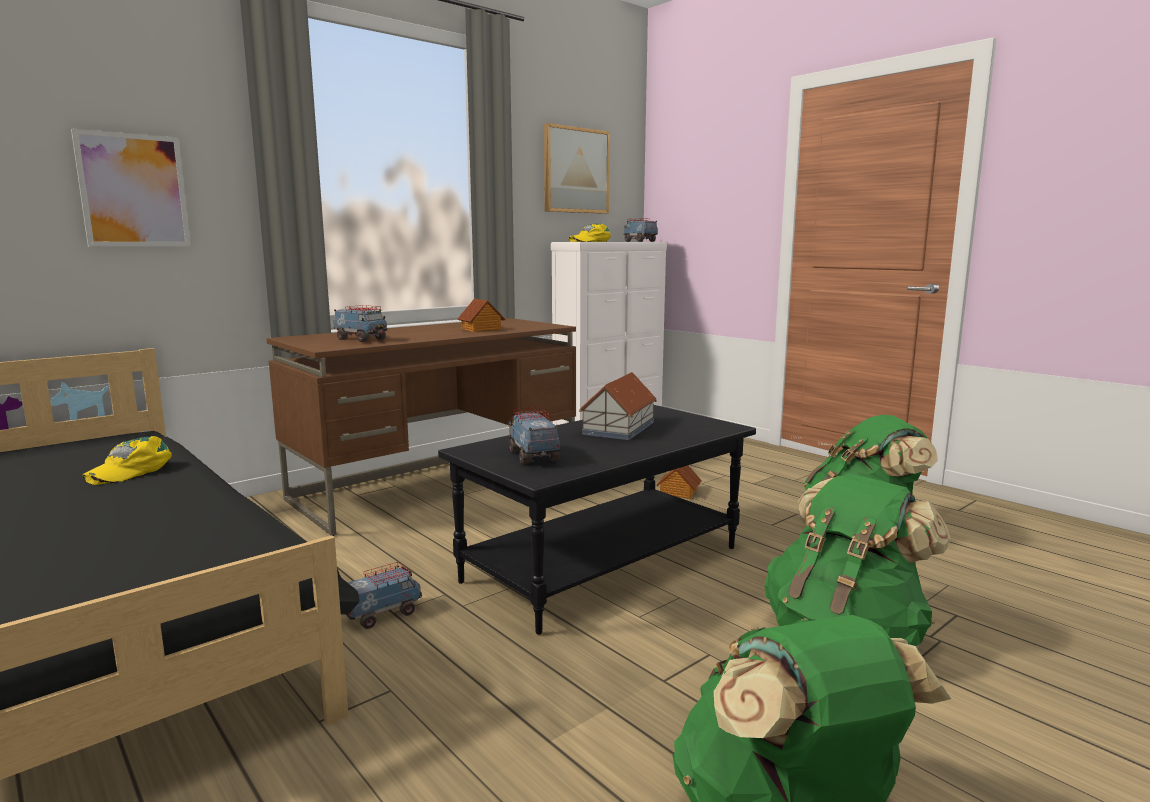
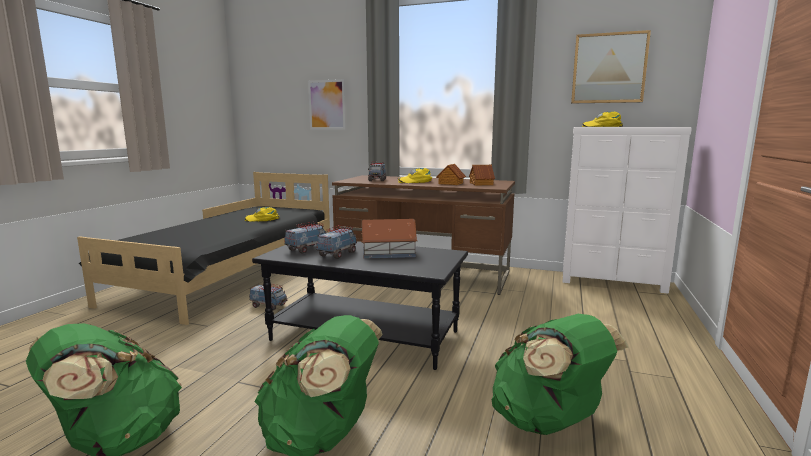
camera: 60 degrees right, 0 degrees up
(425, 333) = (415, 181): none -> yellow cap
(640, 241) = (668, 126): toy truck -> toy truck (337, 254)
(678, 492) = (514, 332): toy house -> toy house (480, 184)

